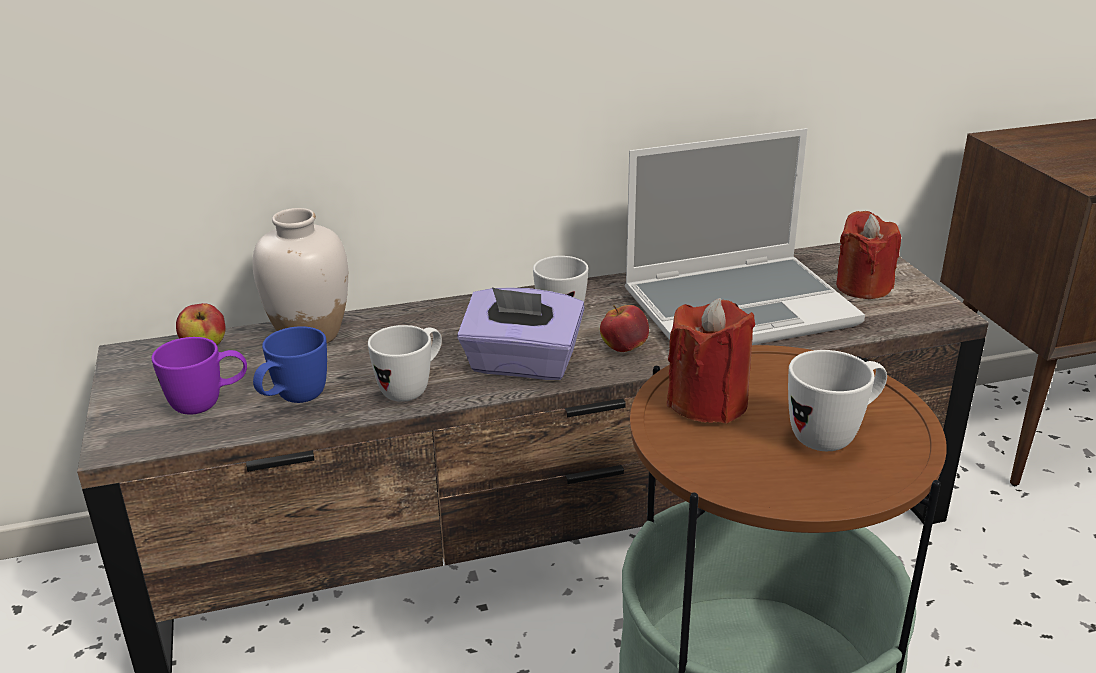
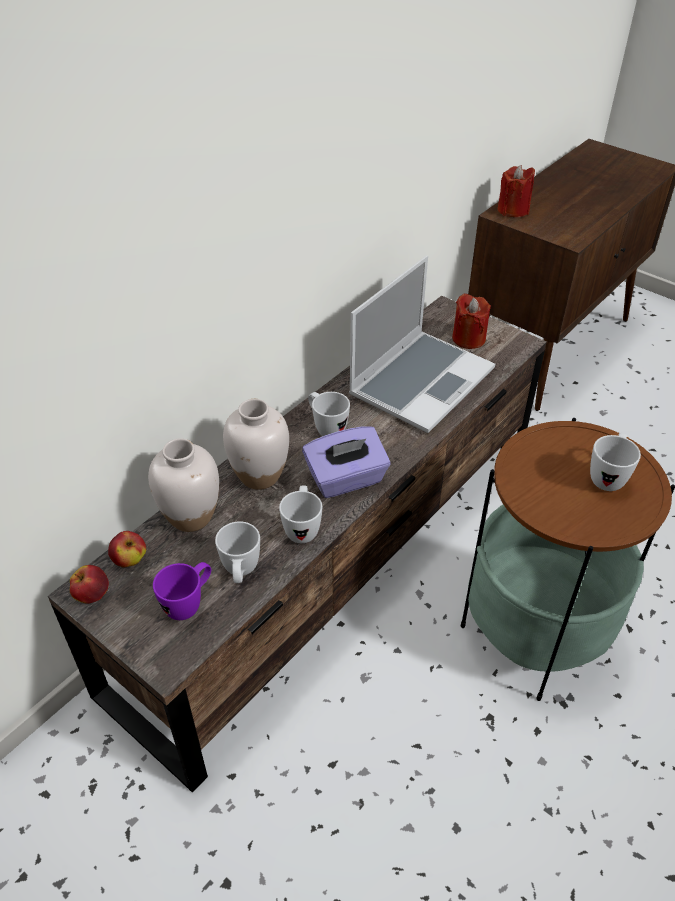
camera: 35 degrees left, 15 degrees up
(293, 400) = (241, 573): blue mug -> white mug
(427, 327) = (259, 476): none -> white vase
(624, 348) = (389, 441): apple -> apple (92, 595)
(708, 402) = (539, 483): red candle -> red candle (513, 210)

